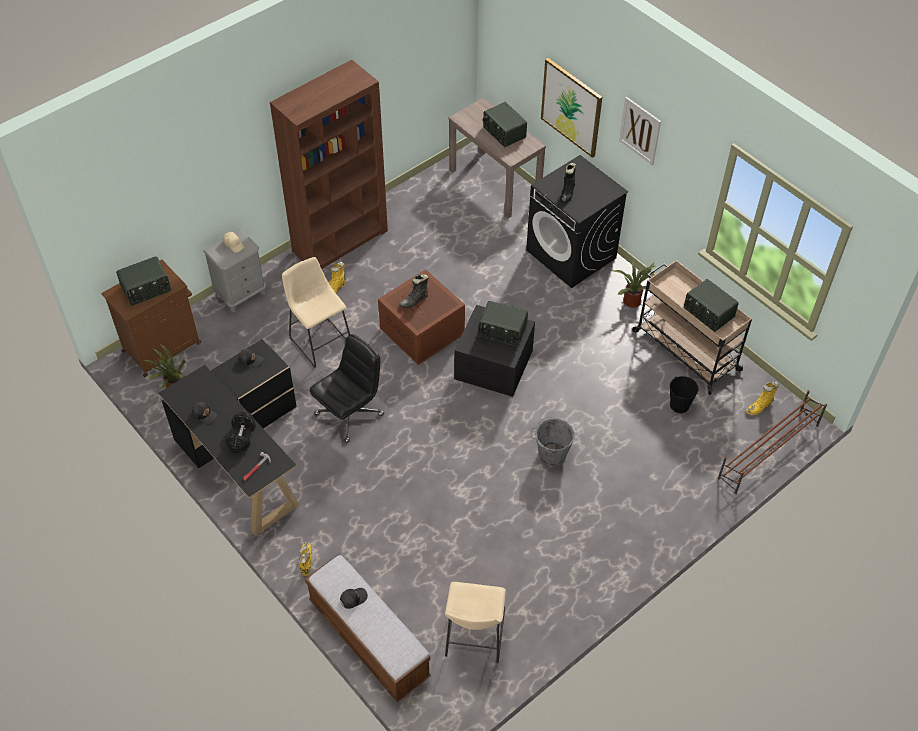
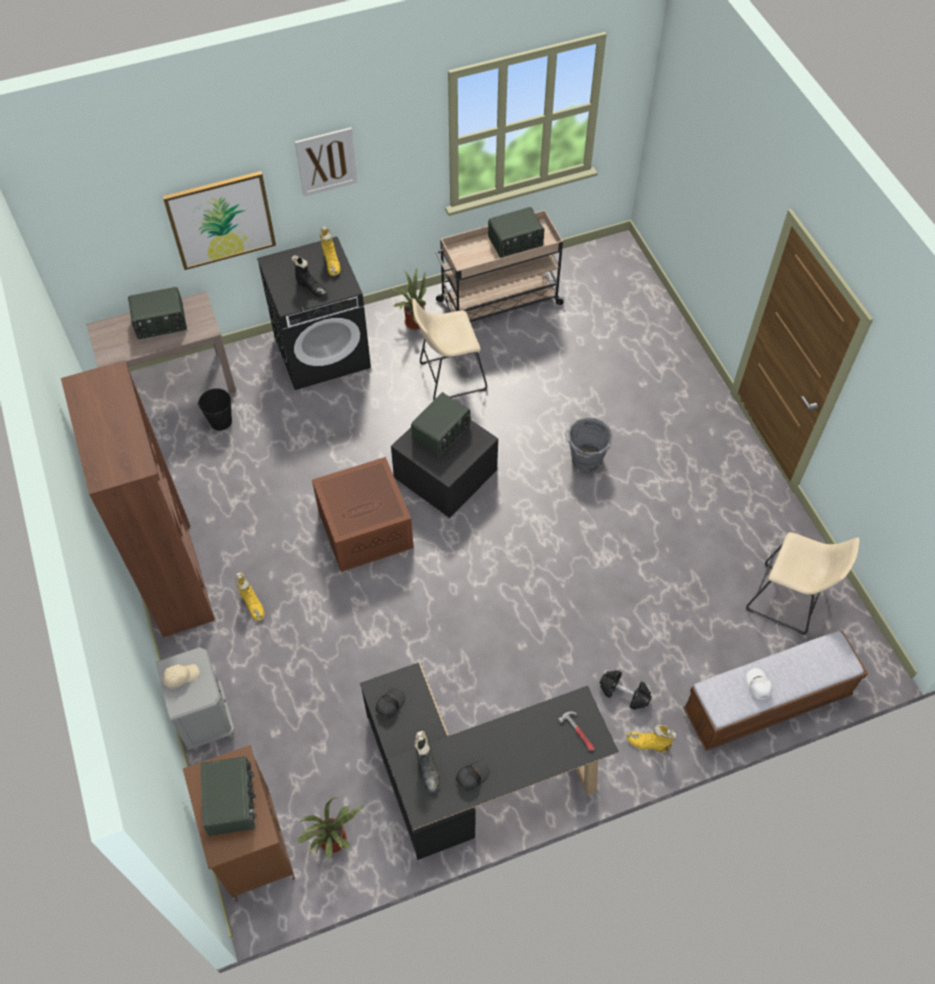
camera: 70 degrees left, 5 degrees up
(242, 437) = (525, 738): black dumbbell -> black dumbbell (624, 693)
(319, 339) = (328, 643): beige stool -> beige stool (448, 377)
(349, 413) = (456, 640): black office chair -> none
(353, 598) = (758, 685): black cap -> white cap
(414, 301) = (356, 505): black boot -> black boot (428, 768)
(679, 405) = (564, 332): black bucket -> black bucket (220, 421)
(760, 407) = (591, 272): yellow boot -> yellow boot (332, 263)
(768, 451) = (644, 286): brown shoe rack -> none

